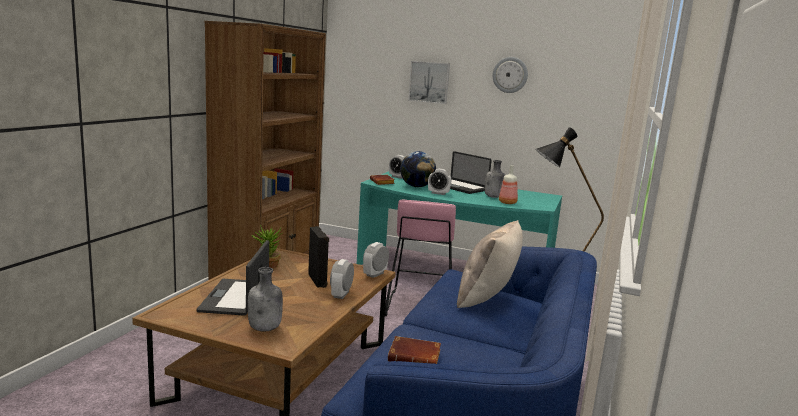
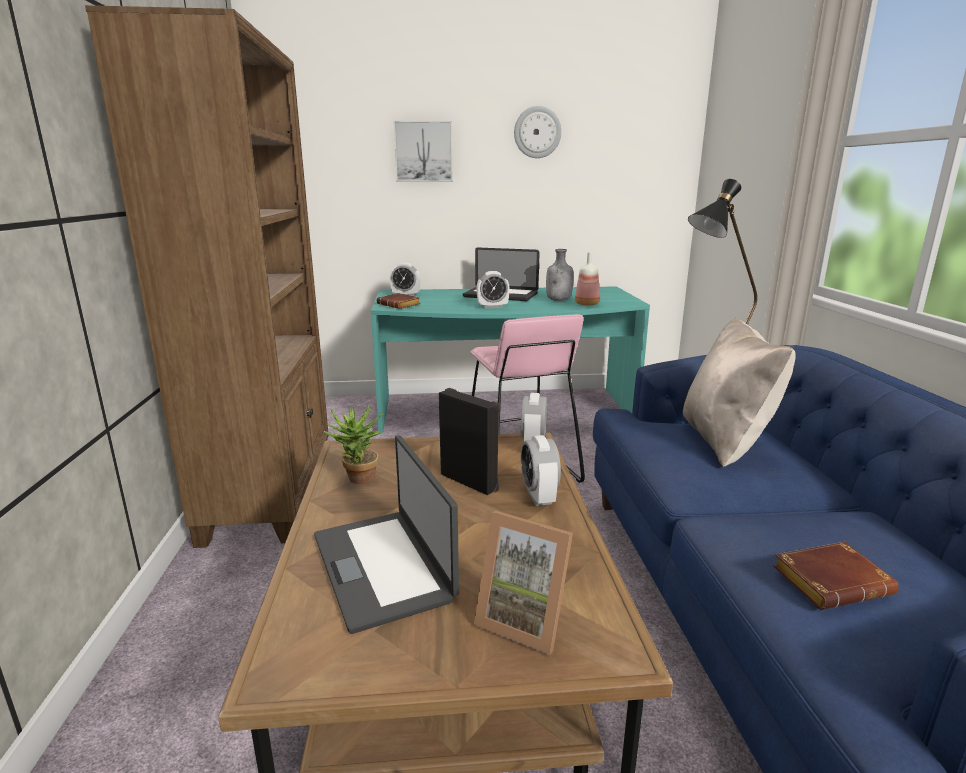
camera: 25 degrees left, 5 degrees up
(265, 328) = (525, 619): grey bottle -> picture frame
(416, 186) = (451, 303): globe -> none

